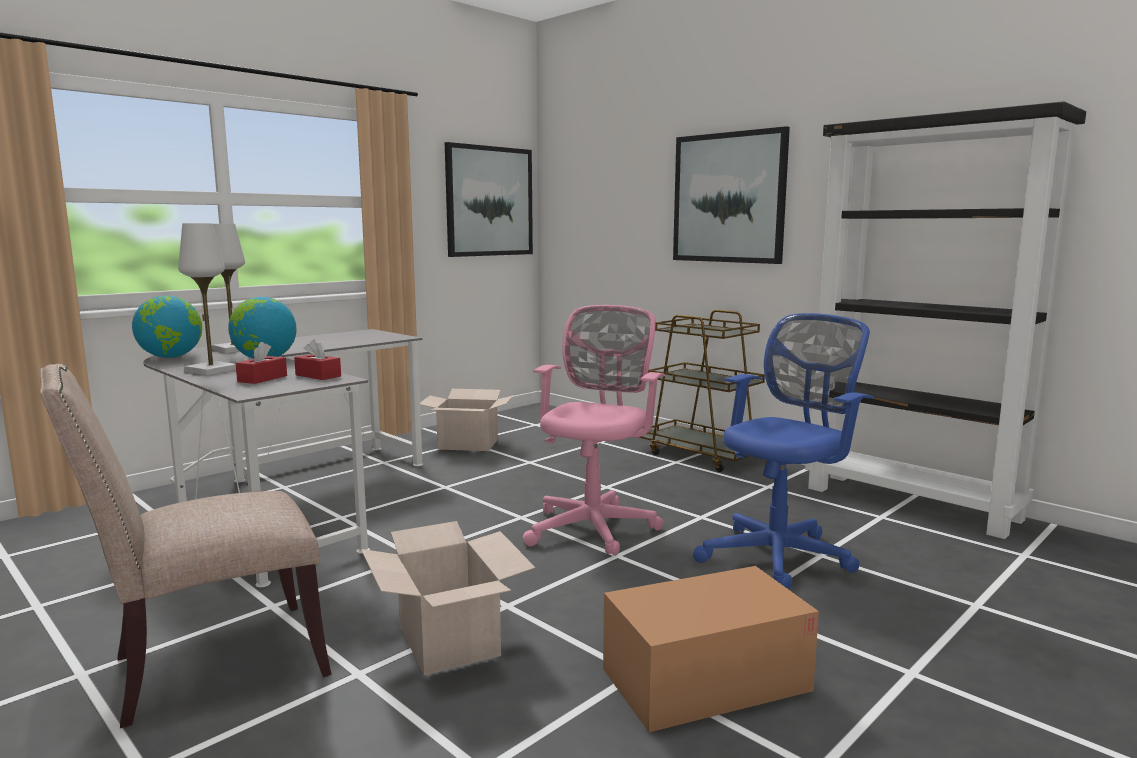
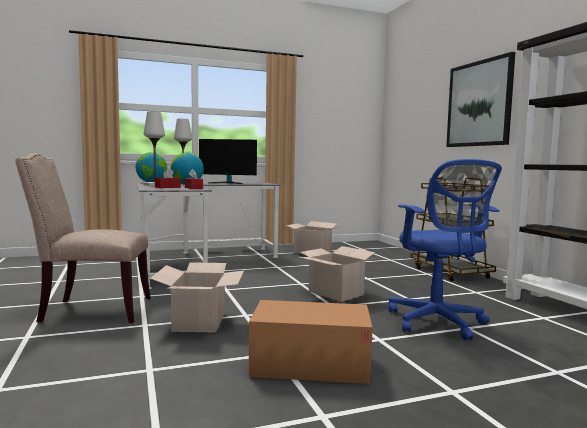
camera: 25 degrees right, 5 degrees down
(320, 342) = (228, 183): none -> monitor
(489, 201) = (348, 117): picture -> none
(594, 526) = (336, 293): pink office chair -> cardboard box
(780, 555) = (438, 323): blue office chair -> blue office chair turned 90 degrees clockwise

